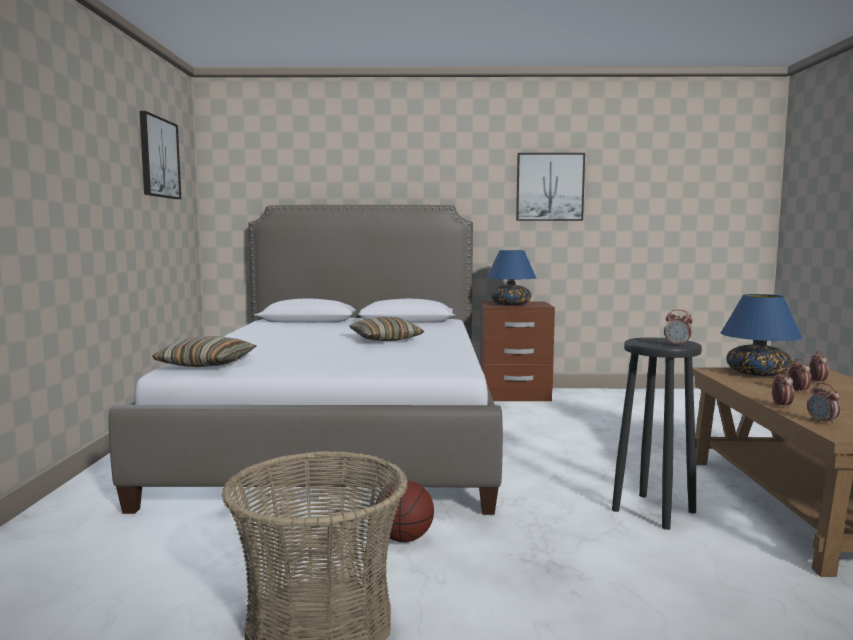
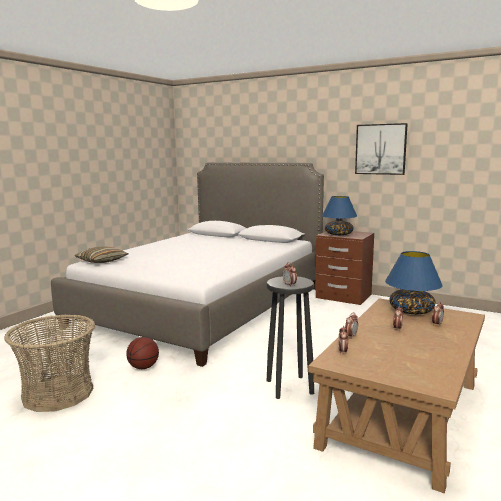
camera: 30 degrees right, 5 degrees up
(158, 158) = (138, 139): picture -> none
(385, 339) = (219, 254): pillow -> none

